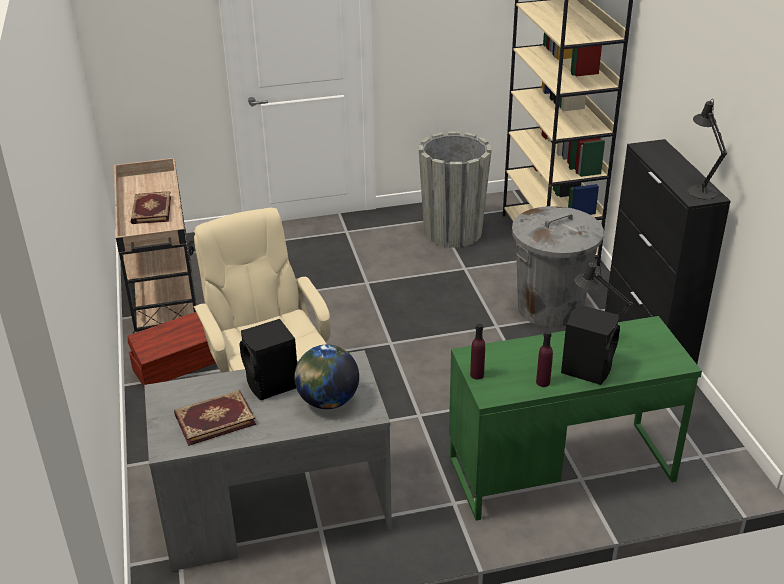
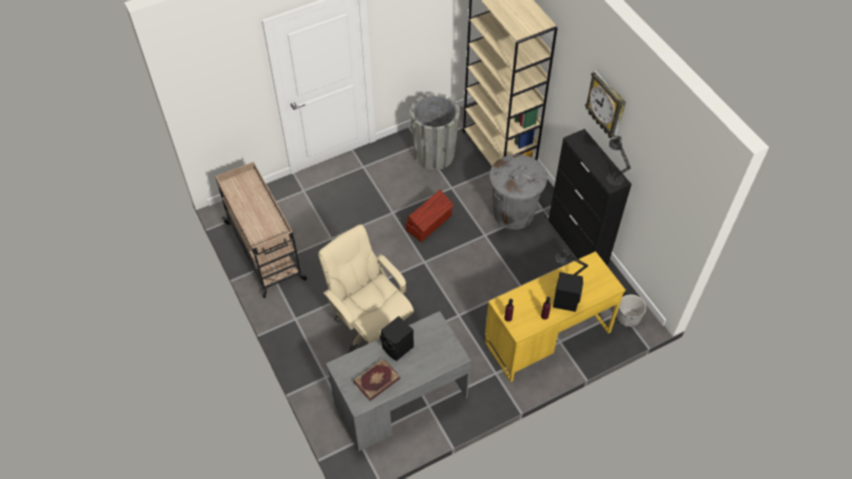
camera: 15 degrees left, 20 degrees up
(150, 210) = (257, 212): book -> none
(176, 367) = (298, 308): brown storage box -> brown storage box (429, 223)
(327, 401) = (433, 353): globe -> none
(560, 469) = (547, 337): green desk -> yellow desk
(699, 77) = (606, 105): none -> wall clock
(713, 466) = (628, 318): none -> planter

